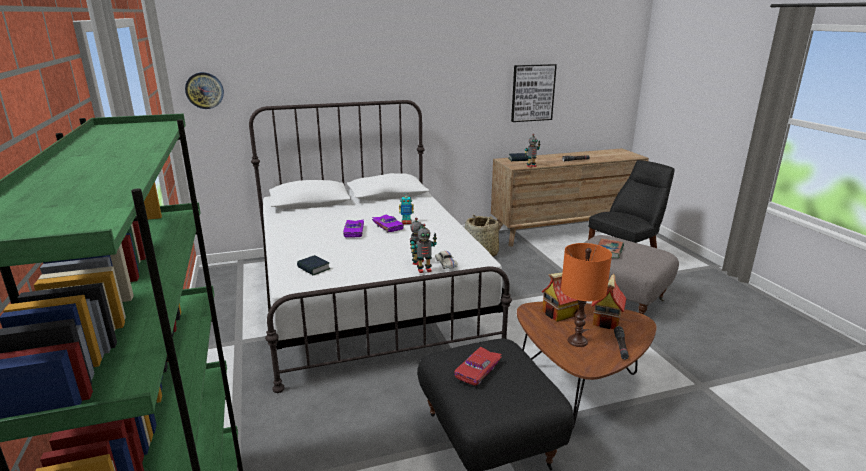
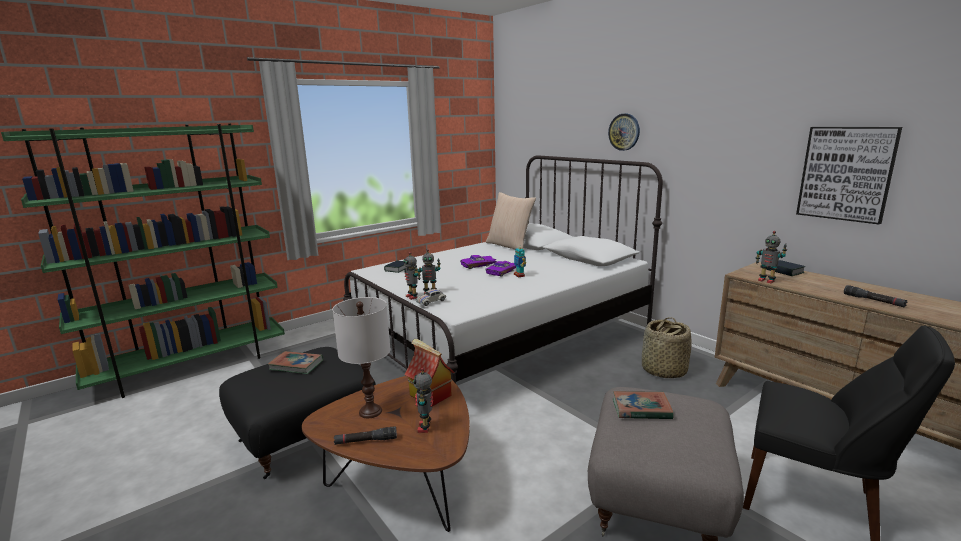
camera: 70 degrees right, 5 degrees down
(204, 90) = (511, 139): wall clock -> wall clock (624, 132)
(305, 210) = (509, 246): none -> beige pillow
(479, 371) = (296, 365): red toy car -> book
(578, 341) = (370, 412): orange table lamp -> white table lamp
(607, 321) = (425, 427): toy house -> toy robot

